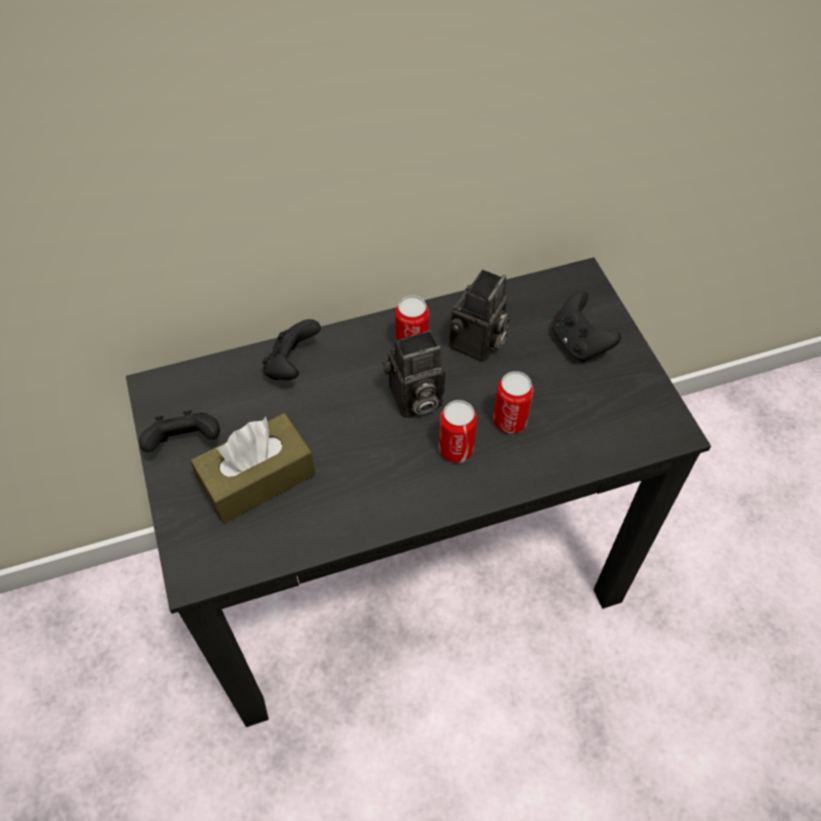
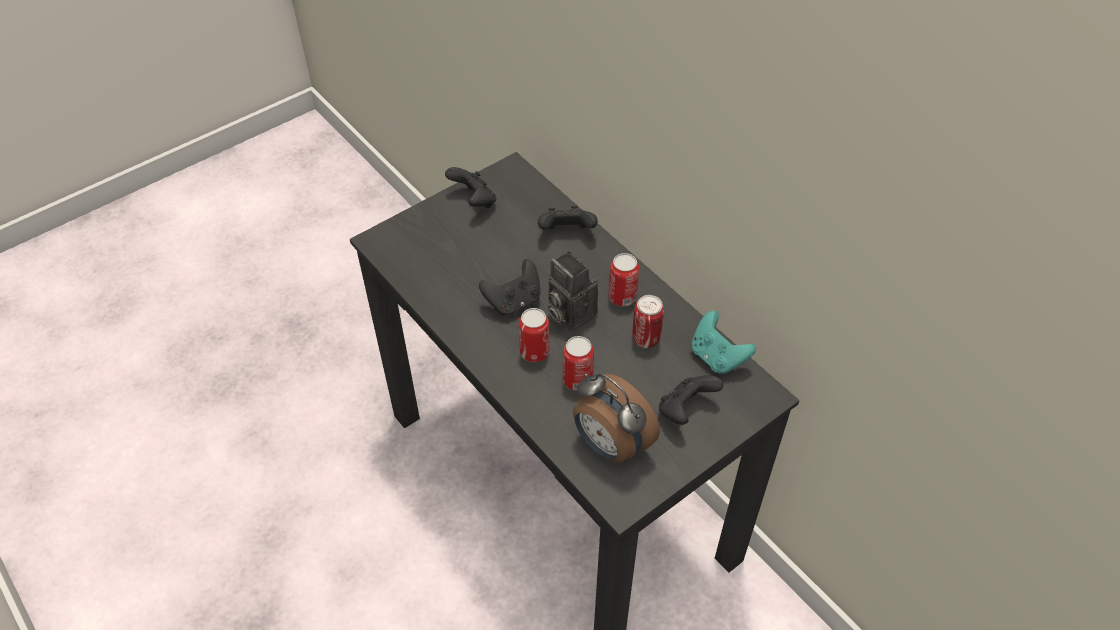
camera: 70 degrees right, 5 degrees down
(257, 479) = (461, 247): brown tissue box -> none
(373, 448) = (514, 302): none -> black game controller
(477, 345) = (646, 339): camera -> can
(523, 297) = (717, 357): none -> turquoise game controller
(603, 419) = (610, 445): none -> alarm clock

